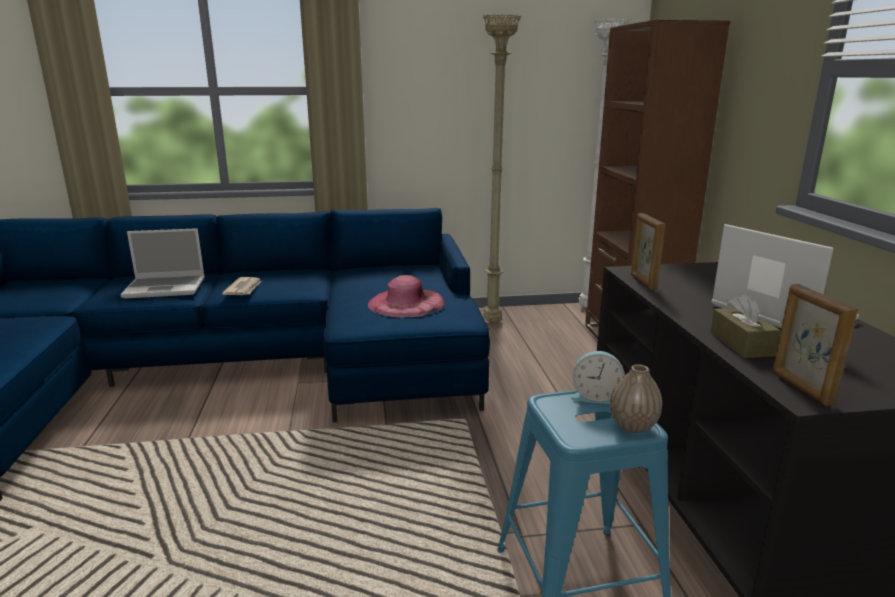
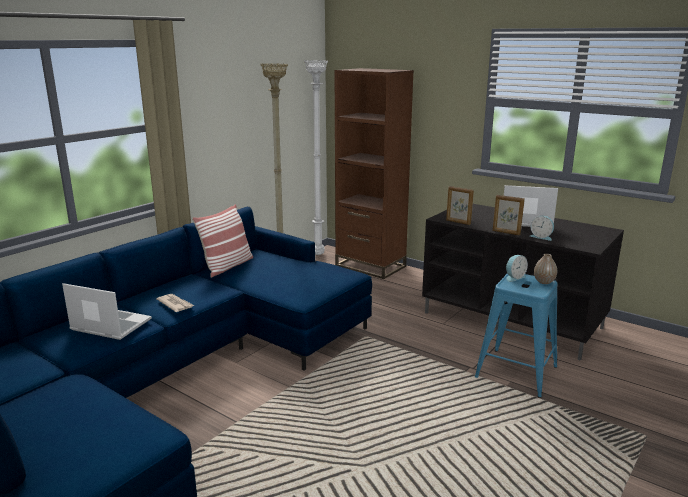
camera: 45 degrees left, 0 degrees up
(166, 288) = (109, 325): laptop -> laptop turned 105 degrees counterclockwise
(365, 271) = (227, 266): none -> pillow
(406, 303) = (304, 275): pink hat -> none
(741, 344) = (541, 237): brown tissue box -> alarm clock
(800, 388) = (584, 246): picture frame -> picture frame (506, 233)

